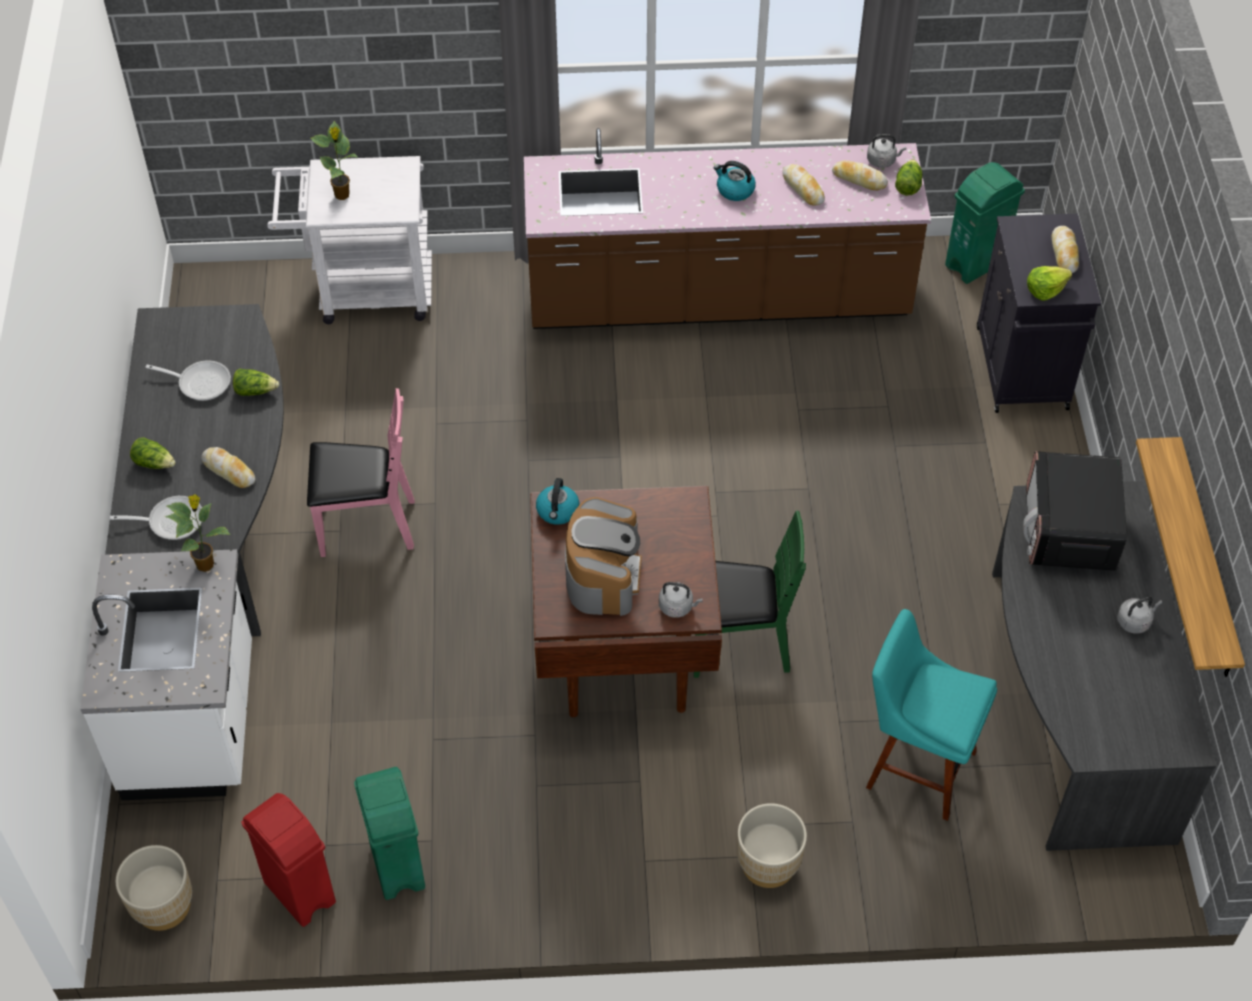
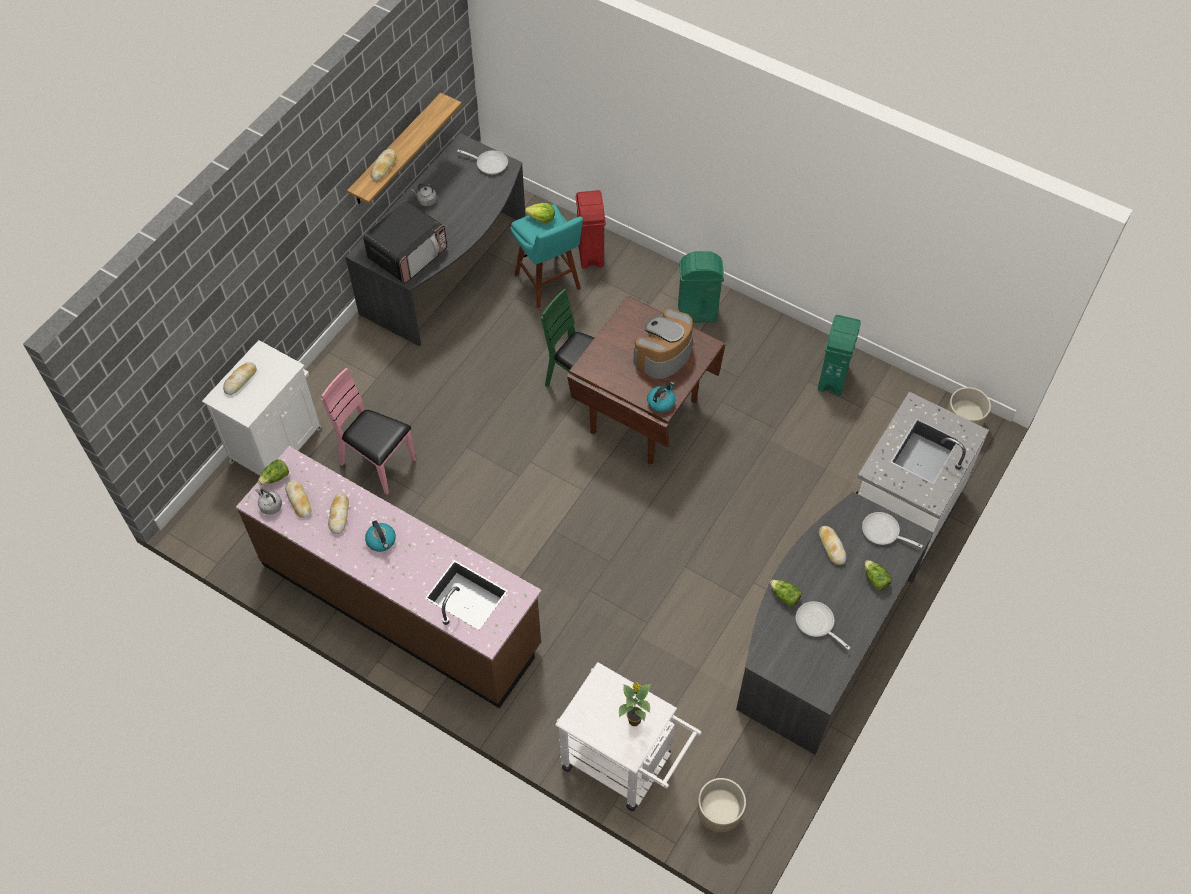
camera: 145 degrees left, 5 degrees up
(206, 564) = (880, 475): potted plant -> none
(300, 893) = (889, 392): red trash can -> red trash can (591, 254)
(366, 526) = (735, 575): pink chair -> pink chair (377, 463)
(677, 607) = (639, 318): grey kettle -> none
(768, 864) = (654, 283): beige planter -> beige planter (718, 814)
(976, 263) = (222, 530): green trash can -> green trash can (696, 313)
(1022, 370) = (277, 444): black cabinet -> white cabinet
(1045, 290) = (278, 365): lettuce -> lettuce (541, 218)
(1117, 738) = (489, 163): none -> frying pan
(1175, 495) = (383, 167): none -> bread

